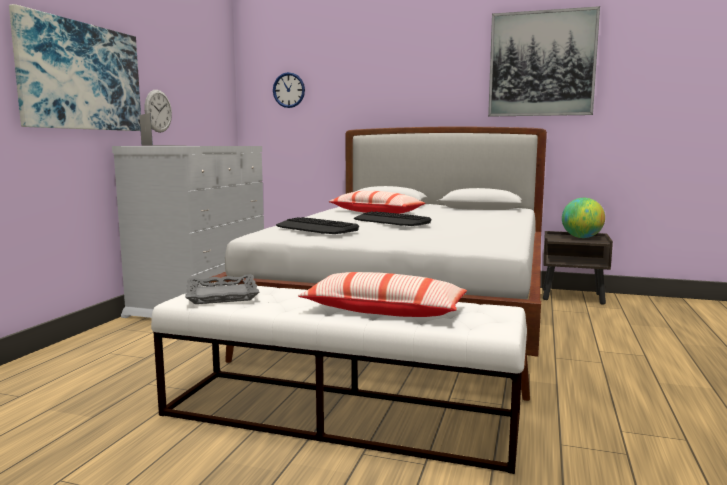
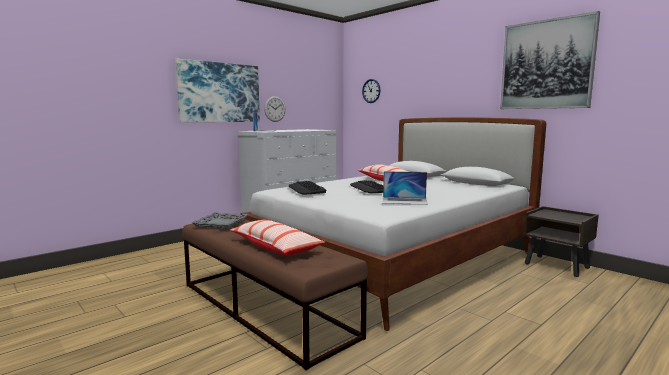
camera: 30 degrees right, 0 degrees up
(340, 416) = (264, 309): white bench -> brown bench
(474, 230) = (404, 201): none -> laptop
(581, 237) = (567, 215): globe -> none

